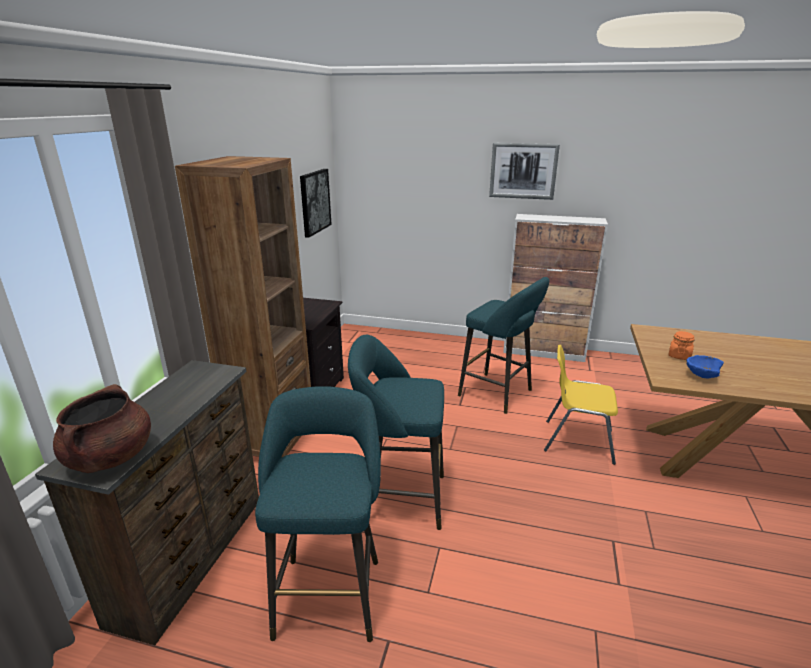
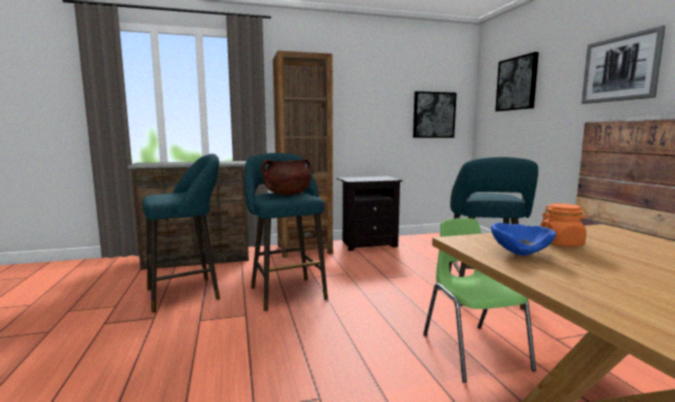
camera: 60 degrees right, 15 degrees down
(110, 458) = (150, 163): brown cooking pot -> brown cooking pot (287, 194)
(404, 164) = (517, 83): none -> picture
(577, 440) = (473, 350): yellow chair -> green chair

